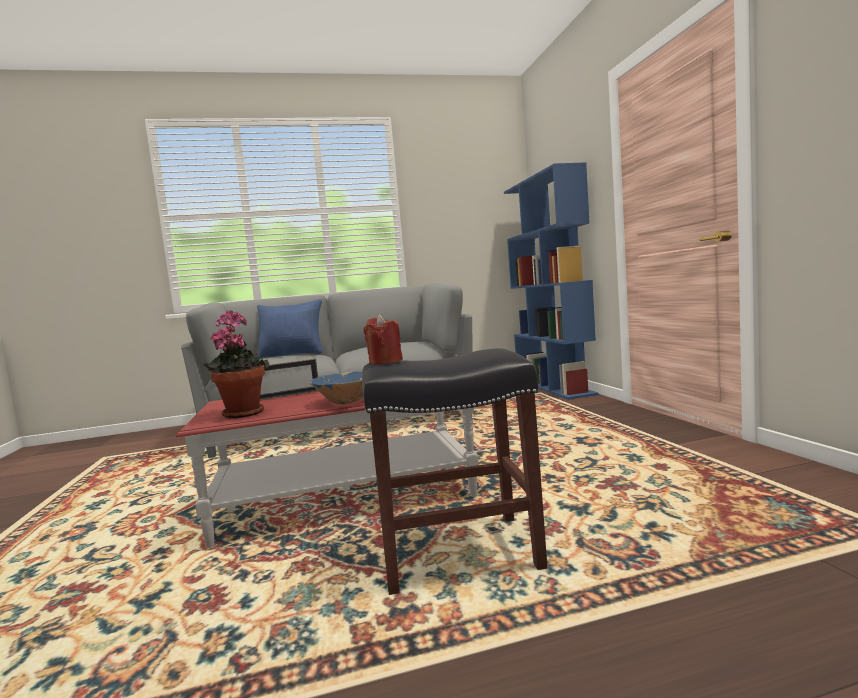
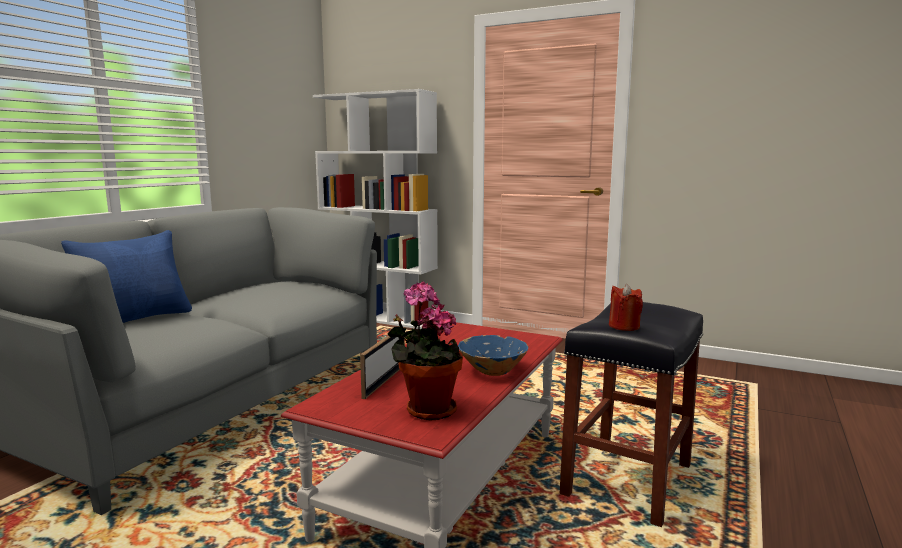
camera: 50 degrees left, 5 degrees up
(554, 387) = (380, 317): blue bookcase -> white bookcase

